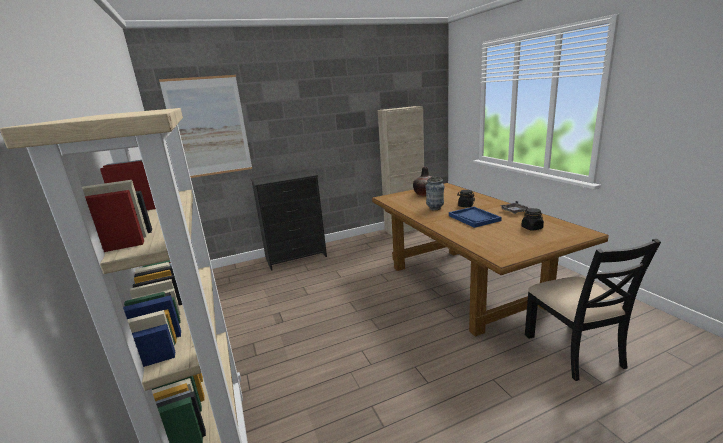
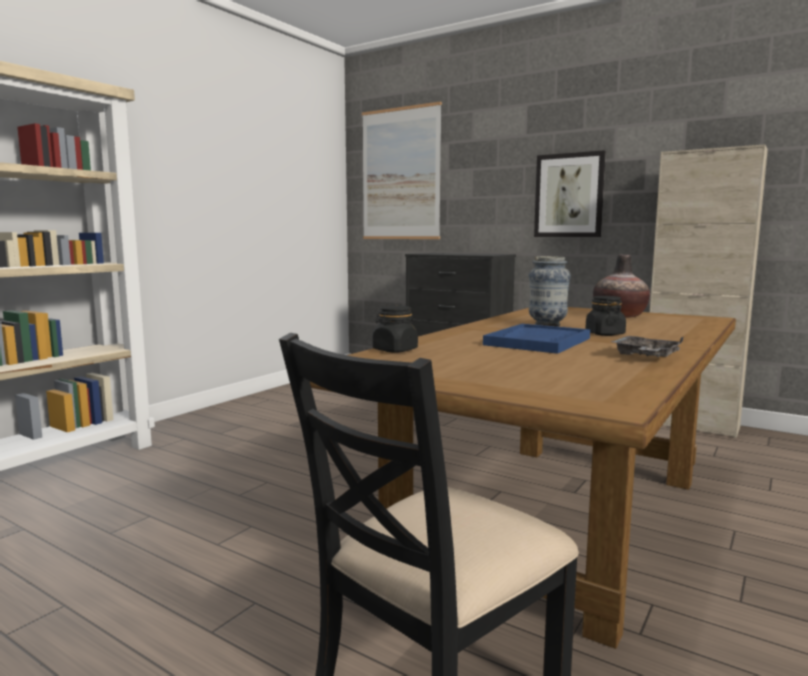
camera: 55 degrees right, 10 degrees down
(331, 132) = (569, 195): none -> picture
(532, 228) = (553, 370): black jar -> black jar (395, 350)

